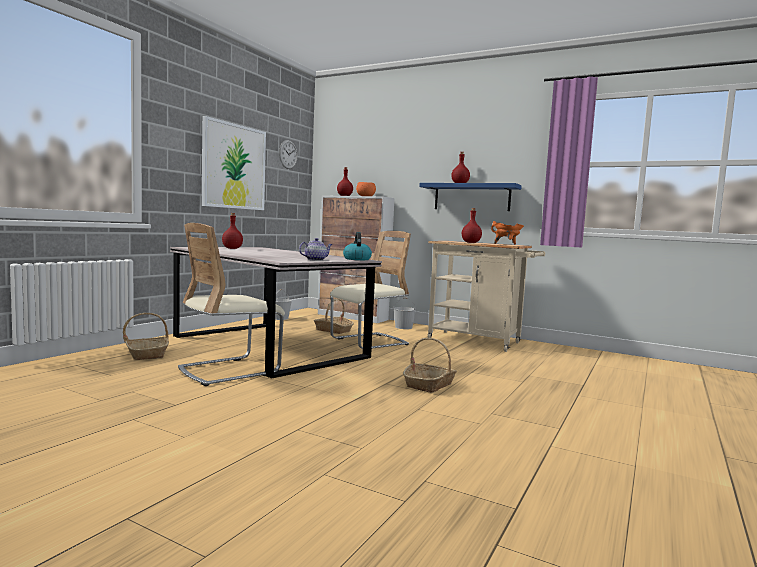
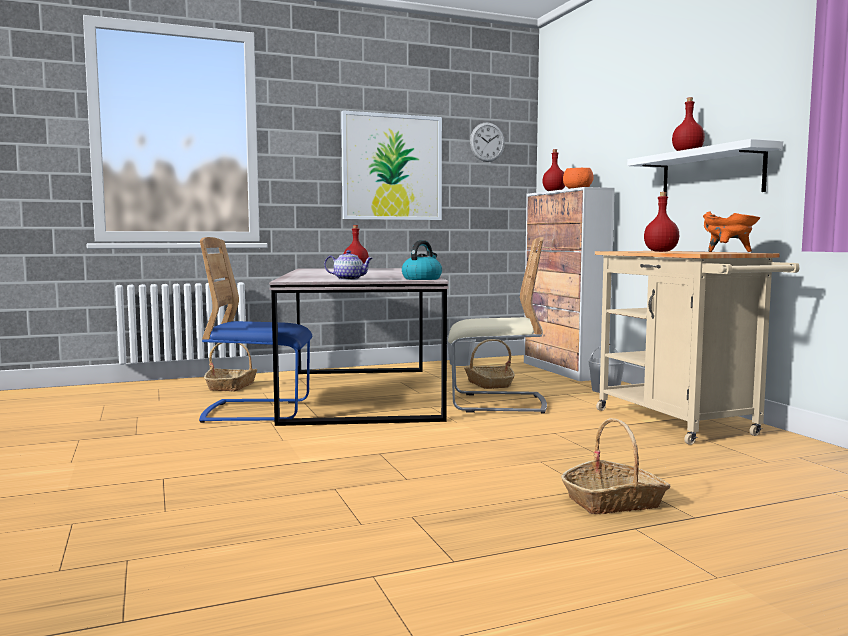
camera: 40 degrees right, 0 degrees up
(229, 370) = (257, 412): beige chair -> blue chair
(429, 385) = (429, 465): basket -> basket (614, 502)
(472, 197) = (711, 174): blue shelf -> white shelf

